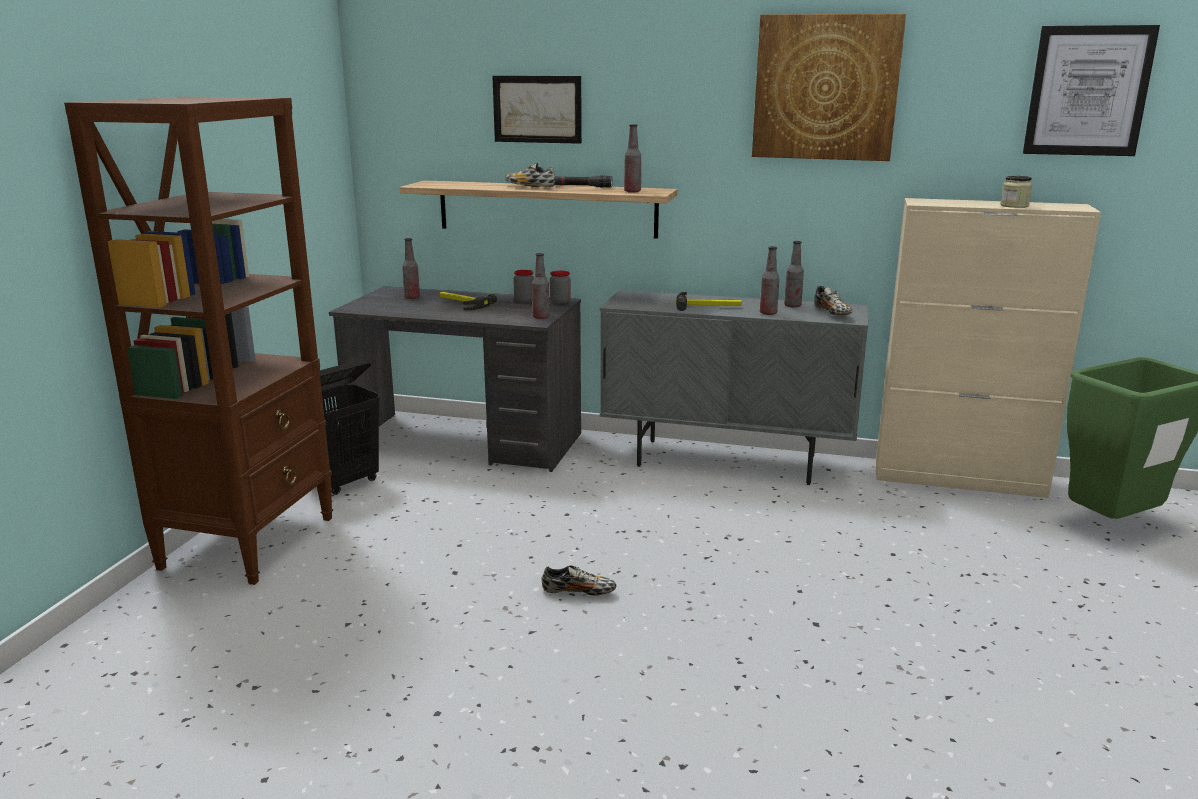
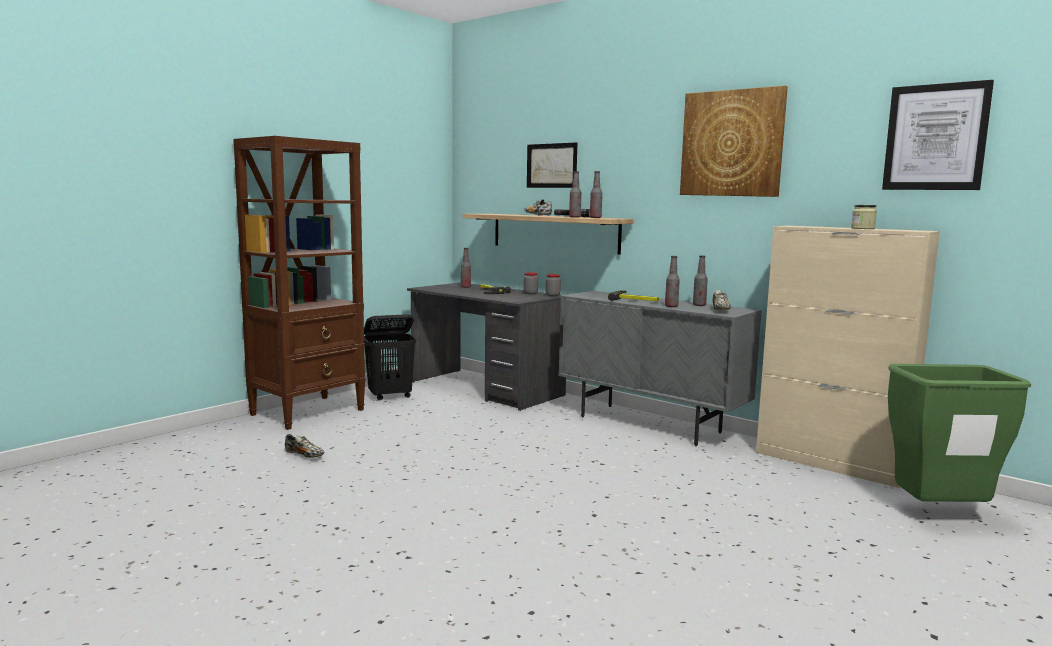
camera: 25 degrees right, 10 degrees down
(541, 317) = (524, 300): bottle -> bottle (574, 217)
(578, 592) = (457, 468): shoe -> shoe (304, 455)

